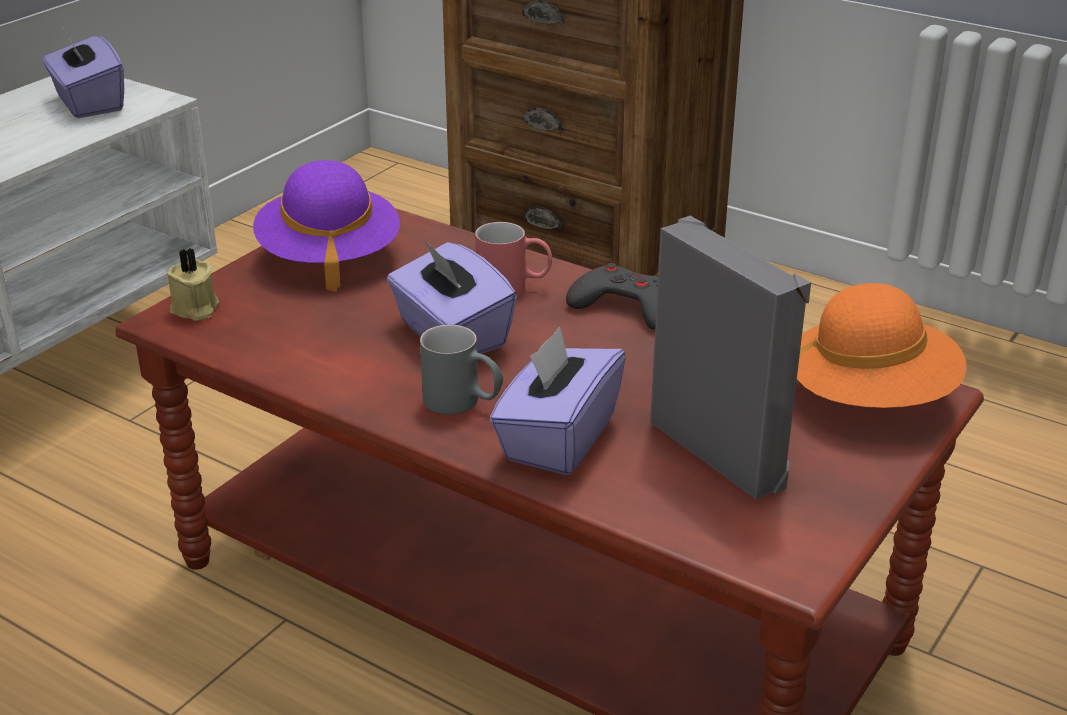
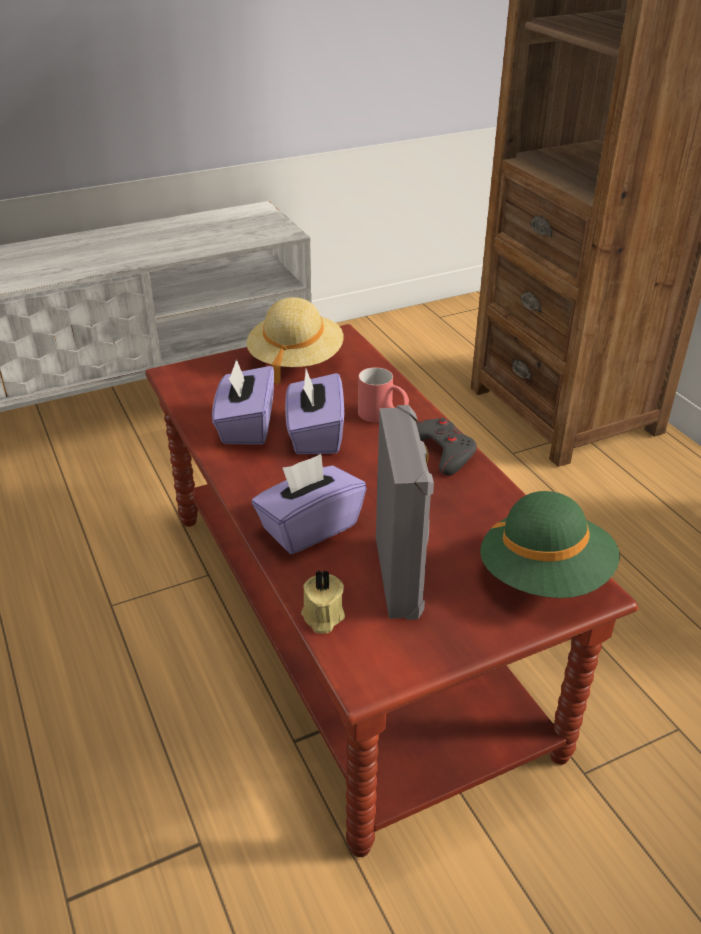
camera: 30 degrees right, 5 degrees up
(88, 103) = (249, 226): purple tissue box -> purple tissue box (246, 426)
(195, 309) = (193, 372): beige candle -> beige candle (322, 617)
(329, 257) = (295, 360): purple hat -> beige hat
(463, 403) = (278, 483): grey mug -> none
(871, 397) = (544, 576): orange hat -> green hat

